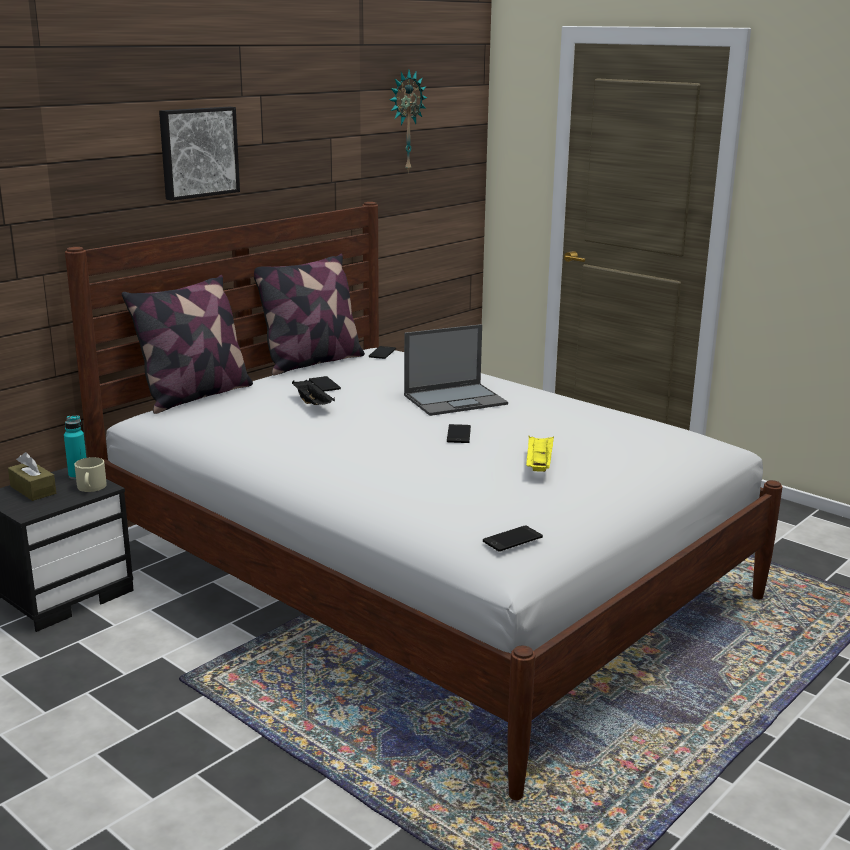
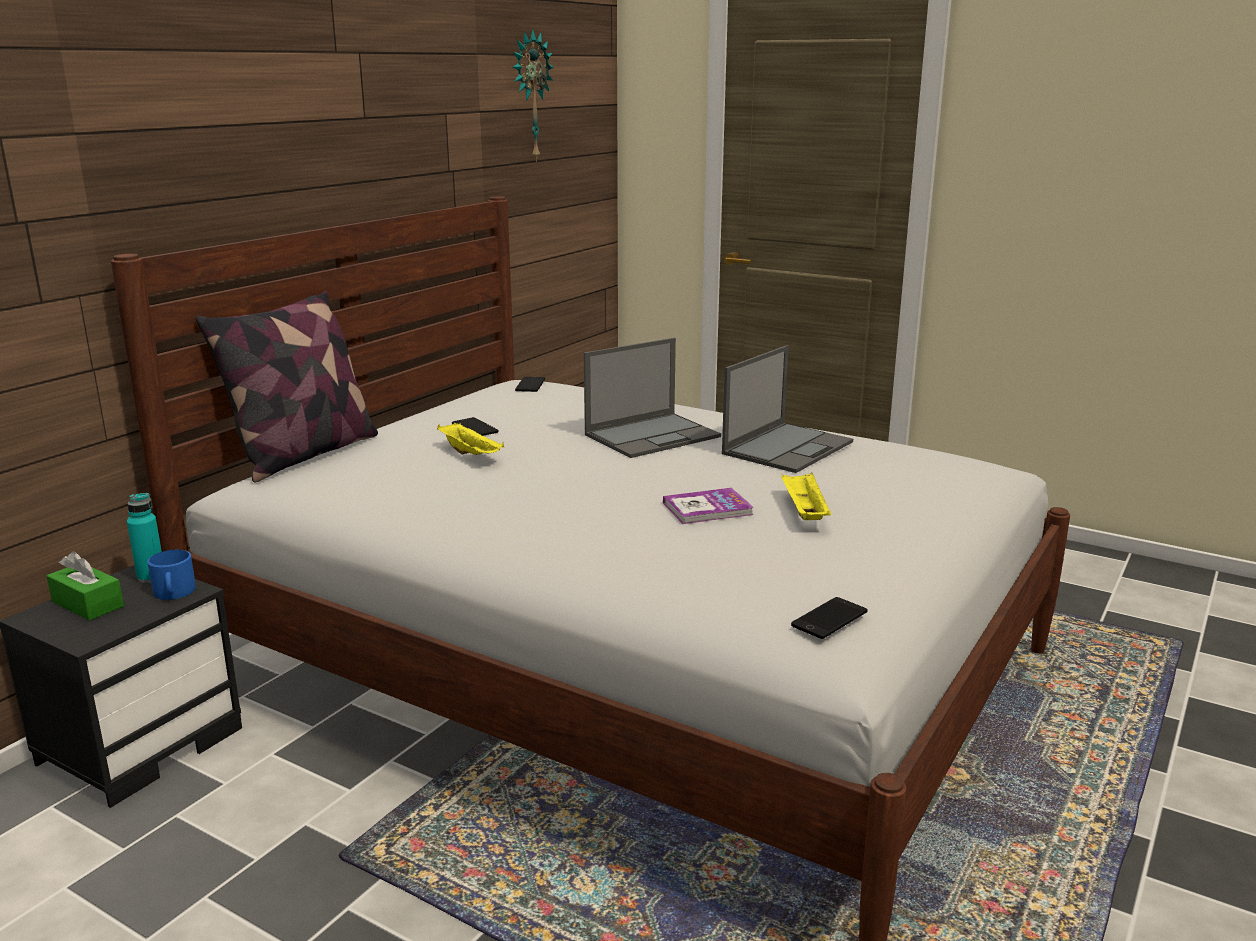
camera: 10 degrees left, 0 degrees up
(33, 490) = (88, 604): brown tissue box -> green tissue box
(91, 487) = (174, 593): beige mug -> blue mug
(198, 152) = (284, 125): picture -> none
(311, 362) = (444, 401): pillow -> none
(313, 404) = (471, 454): black tray -> yellow tray
(458, 434) = (680, 479): phone -> none
(467, 457) = (707, 508): none -> book
(556, 416) = (788, 447): none -> laptop

